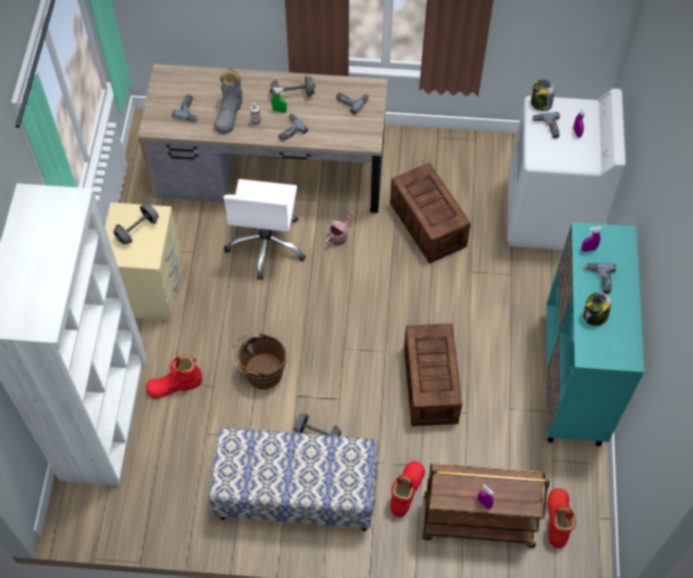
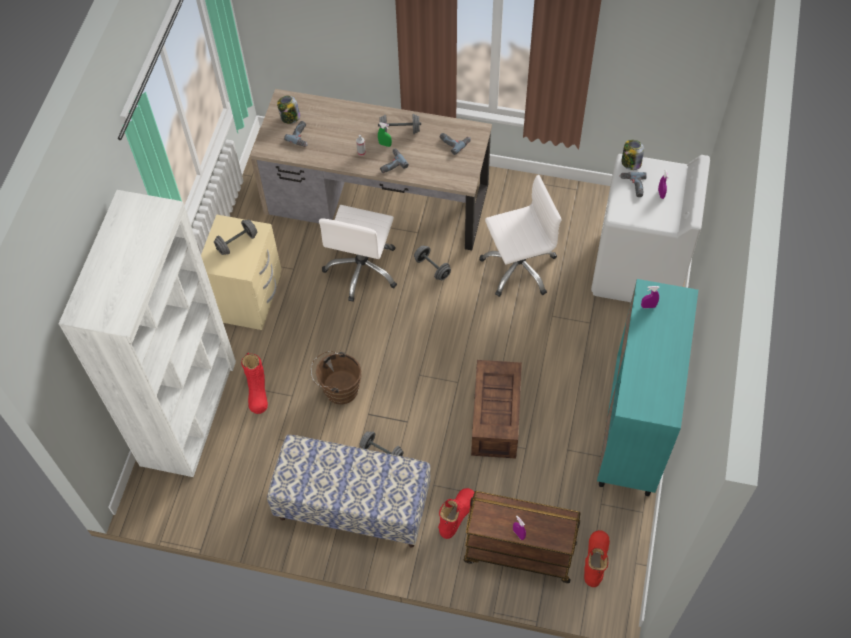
camera: 10 degrees right, 0 degrees up
(174, 385) = (257, 391): red boot -> red boot turned 90 degrees counterclockwise
(229, 113) = (337, 142): grey boot -> none
(339, 235) = (432, 268): watering can -> grey dumbbell
(428, 225) = (518, 267): crate -> white office chair
(594, 316) = (642, 370): jar -> jar (290, 117)
(599, 279) = (653, 336): power drill -> none

